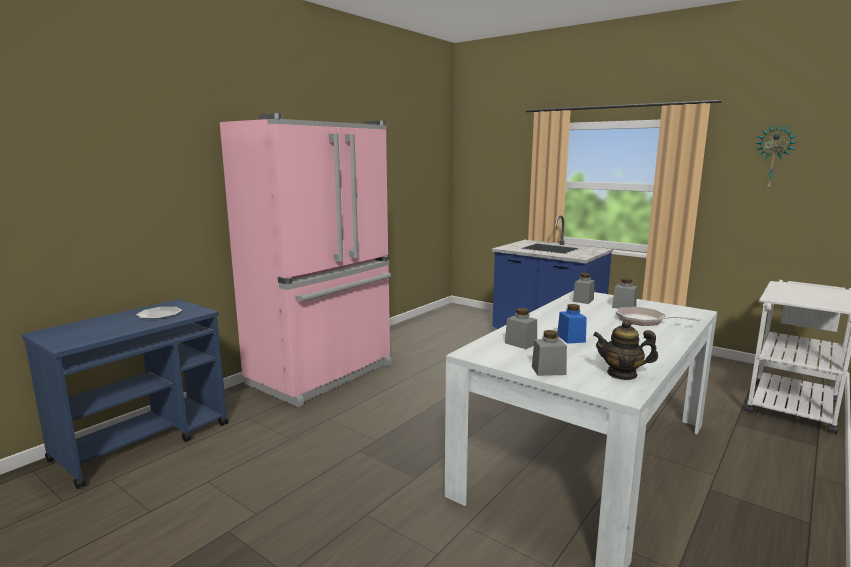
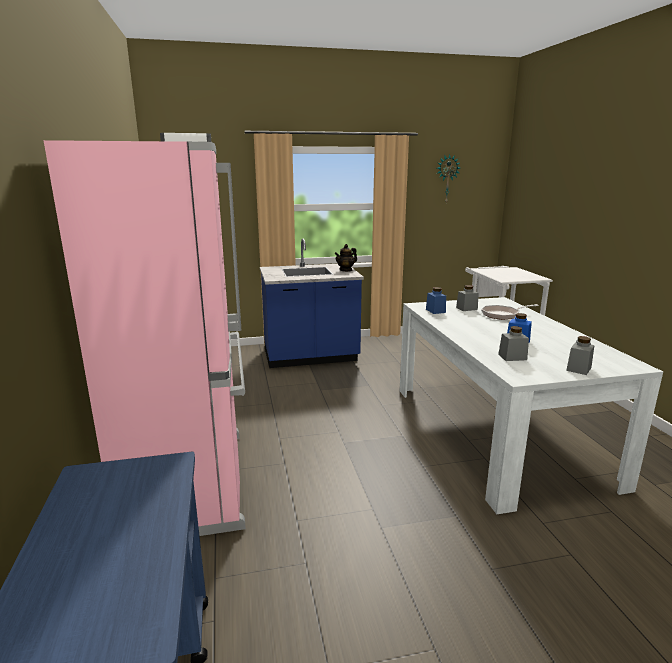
camera: 50 degrees left, 5 degrees up
(159, 314) = (121, 499): plate -> none
(583, 300) = (435, 311): grey jar -> blue jar
(622, 374) = (601, 354): teapot -> teapot (346, 270)

